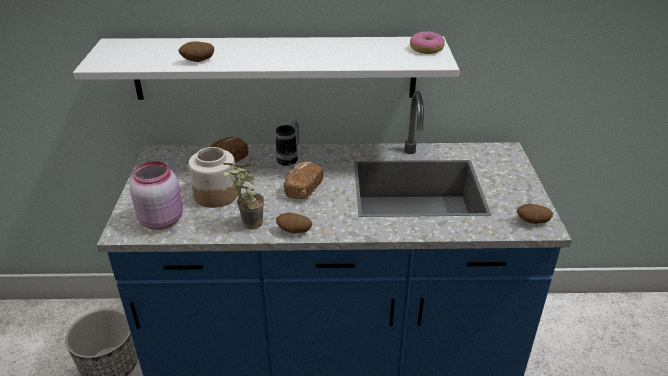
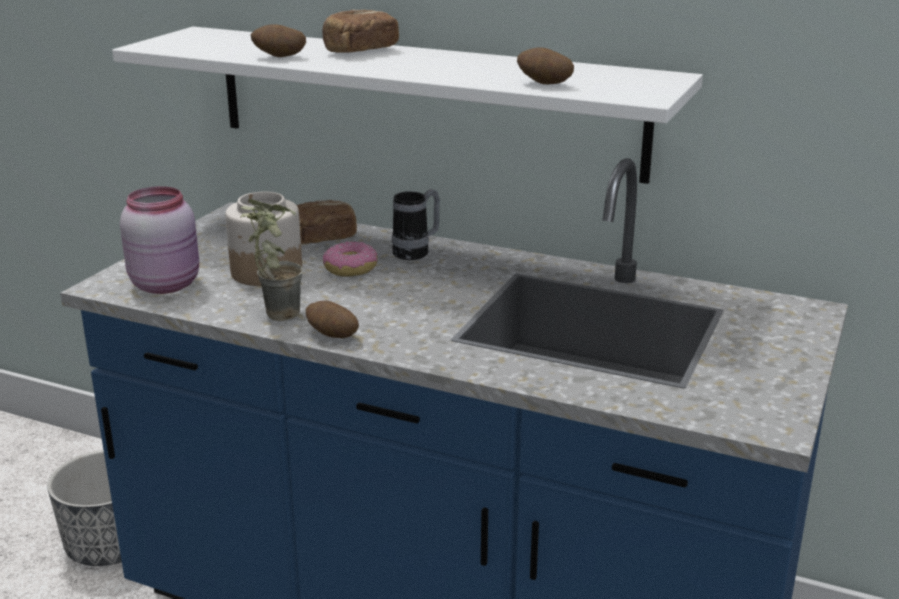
camera: 25 degrees right, 10 degrees down
(302, 189) = (397, 291): bread -> bread (360, 51)
(426, 49) = (646, 82): donut -> donut (350, 268)
(532, 222) = (754, 414): potato -> potato (544, 84)

